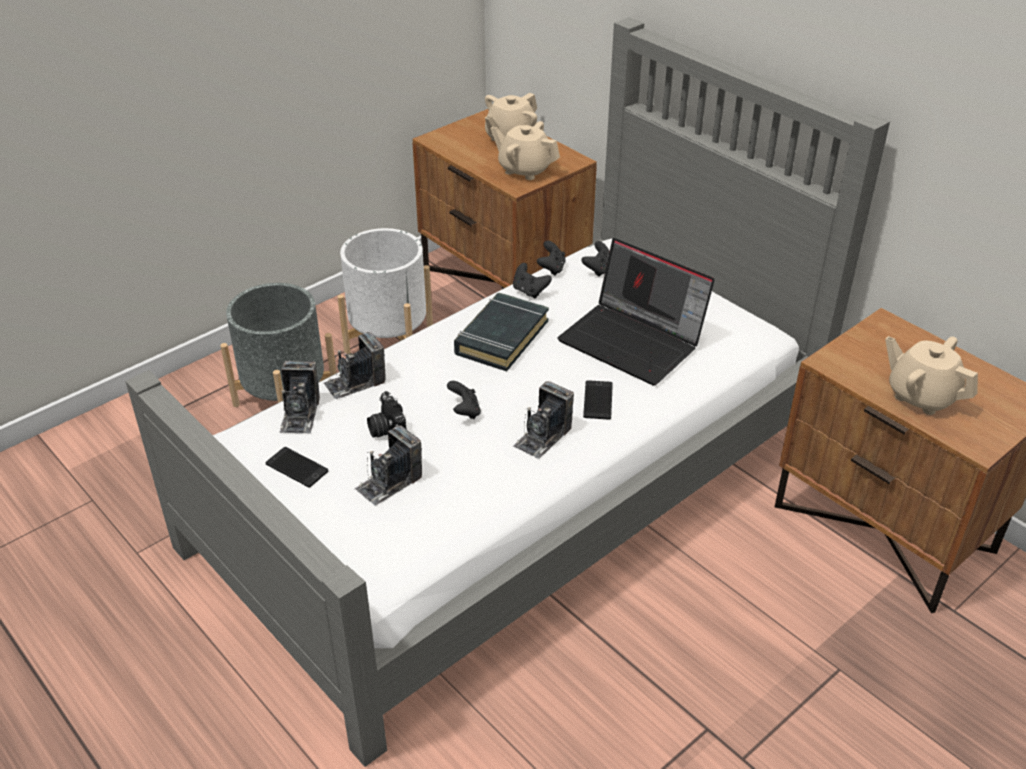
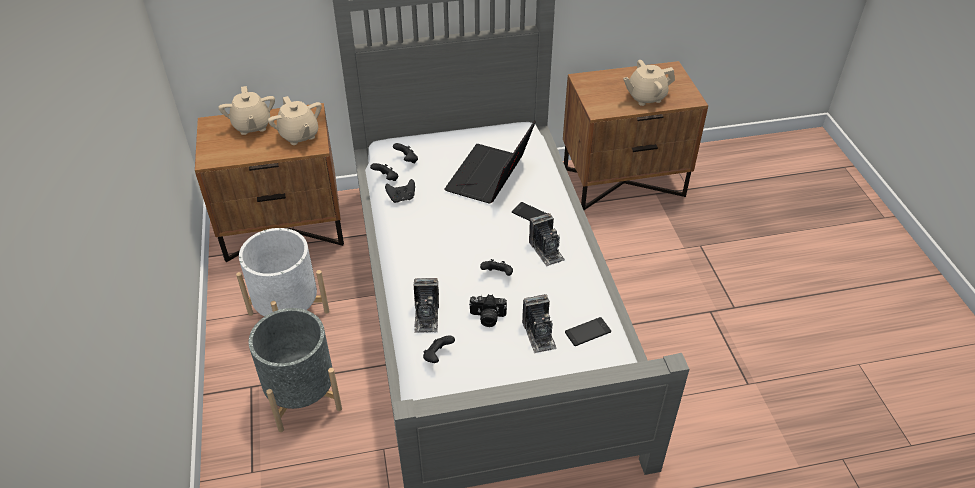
camera: 60 degrees left, 5 degrees up
(297, 468) = (492, 376): phone -> phone (587, 332)
(300, 414) = (437, 356): camera -> black game controller
(501, 337) = (438, 230): black book -> none
(525, 169) = (299, 135): beige teapot -> beige teapot turned 90 degrees counterclockwise
(634, 341) = (490, 177): laptop -> laptop turned 135 degrees clockwise

